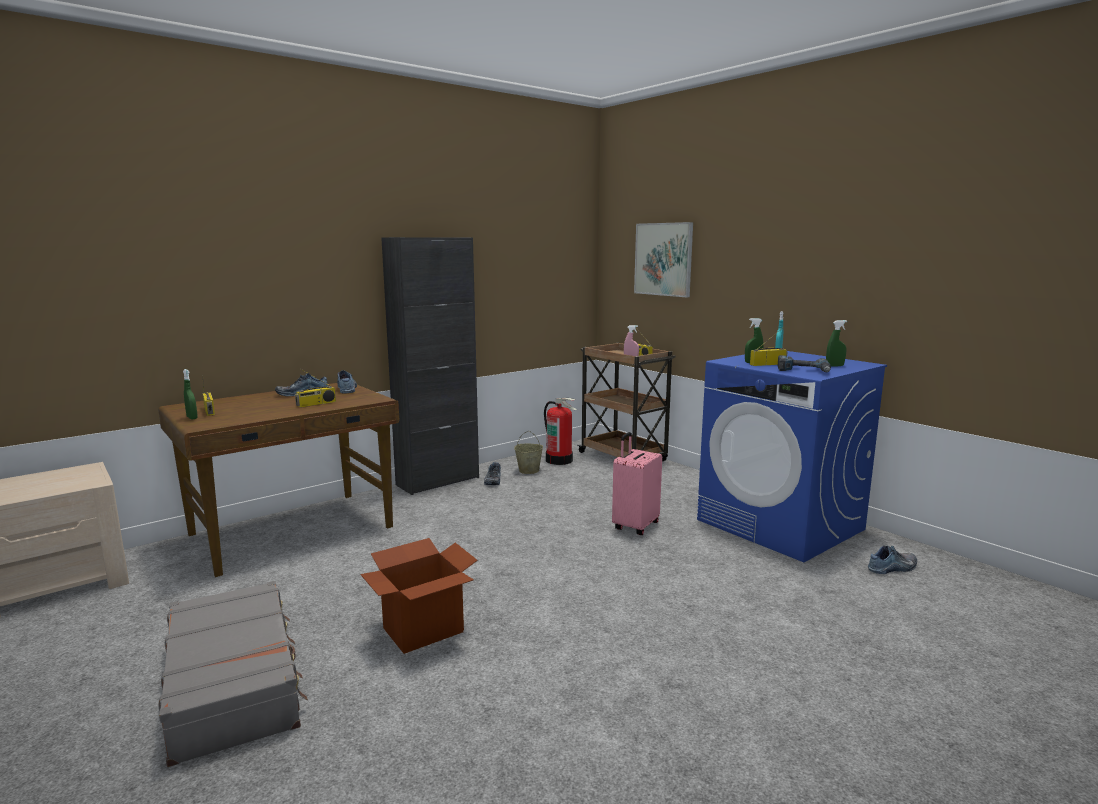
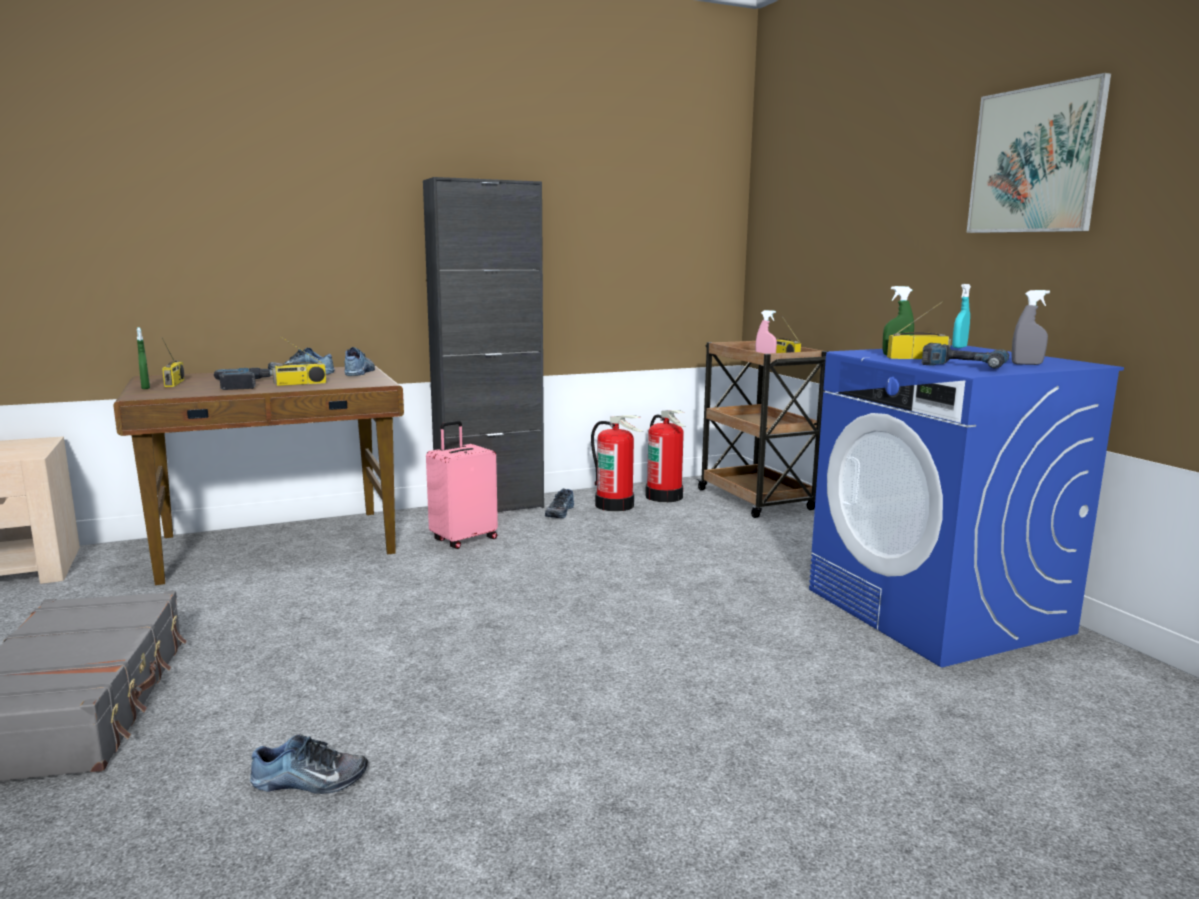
camera: 15 degrees right, 0 degrees up
(271, 408) = (245, 384): none -> power drill
(423, 630) = (336, 680): cardboard box -> none
(529, 470) = (615, 505): beige bucket -> fire extinguisher
(635, 526) = (711, 588): pink suitcase -> pink suitcase (463, 539)
(663, 259) = (824, 217): picture -> picture (1035, 160)
(834, 366) = (1026, 364): green spray bottle -> grey spray bottle
(893, 568) = (1093, 696): shoe -> shoe (309, 781)

